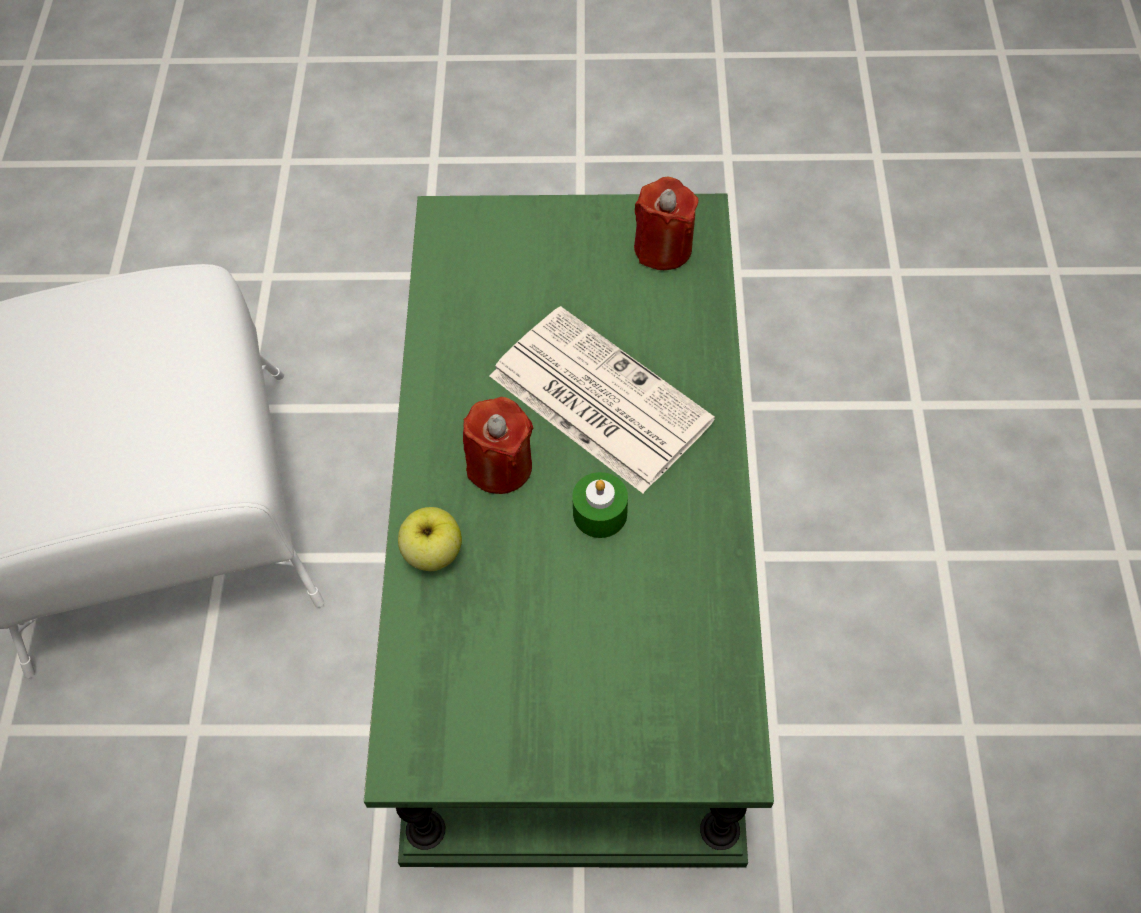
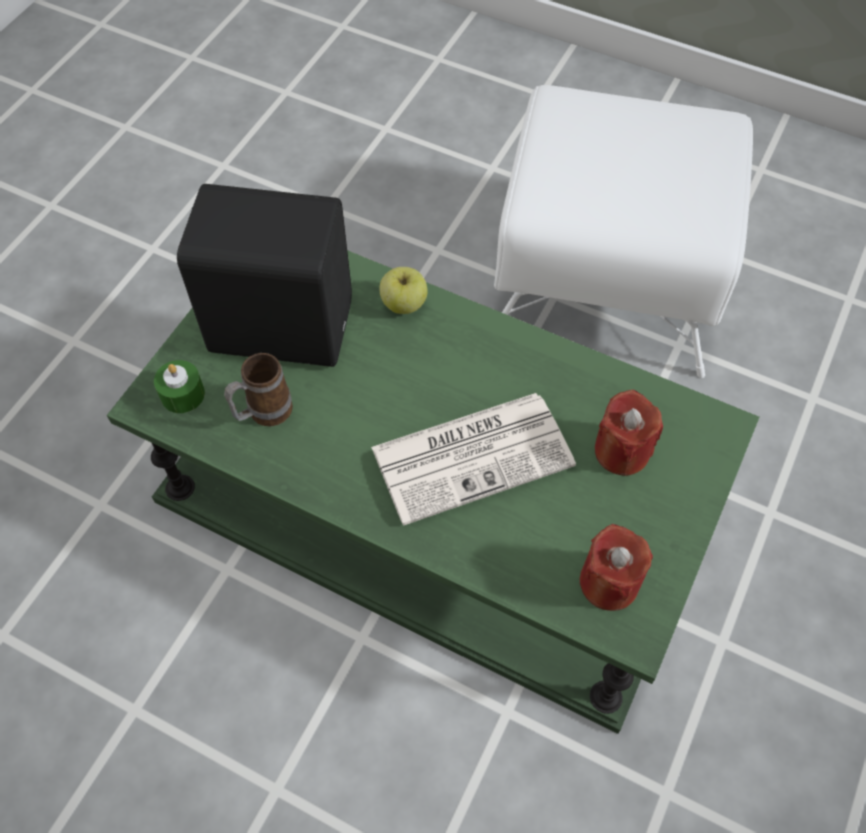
camera: 115 degrees right, 0 degrees up
(500, 466) = (449, 367): red candle -> red candle (621, 451)
(533, 676) = (280, 323): none -> black speaker
(600, 513) = (372, 412): green candle -> green candle (182, 394)
(667, 622) = (263, 414): none -> mug

